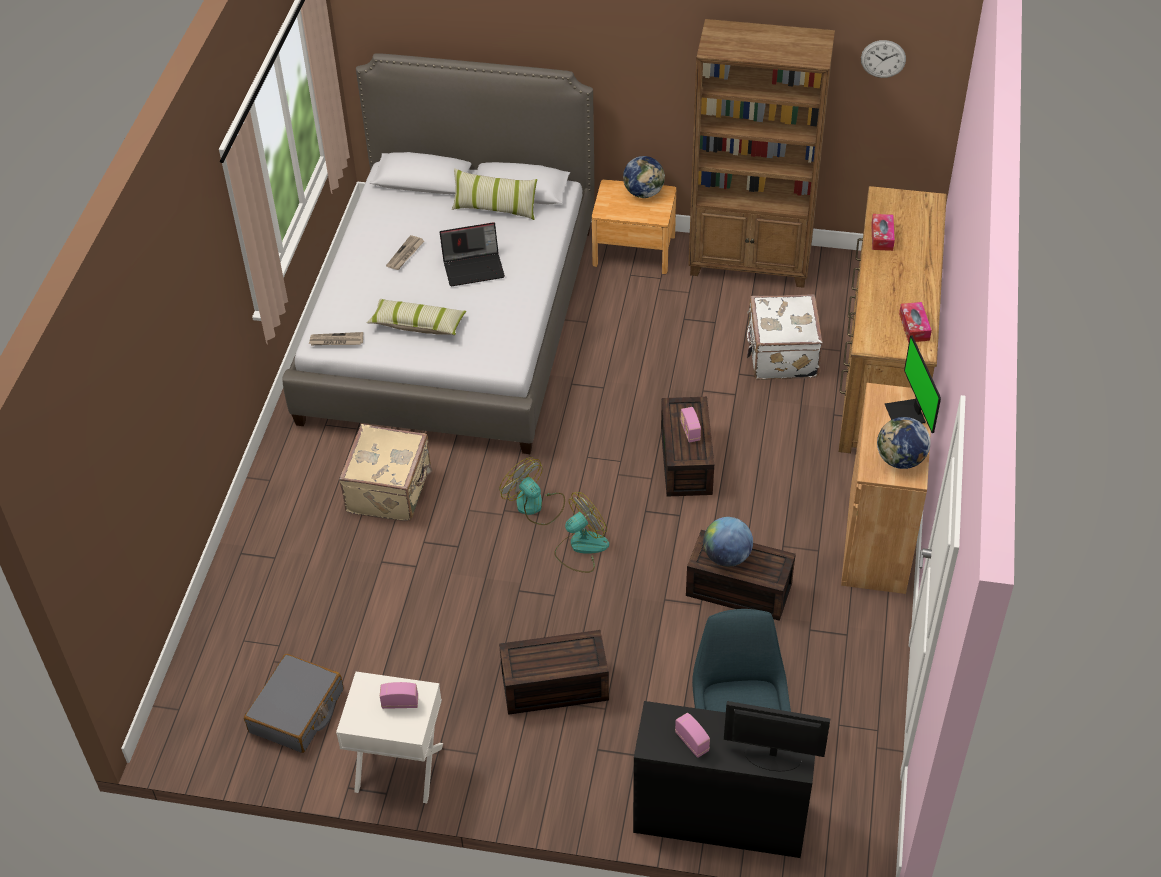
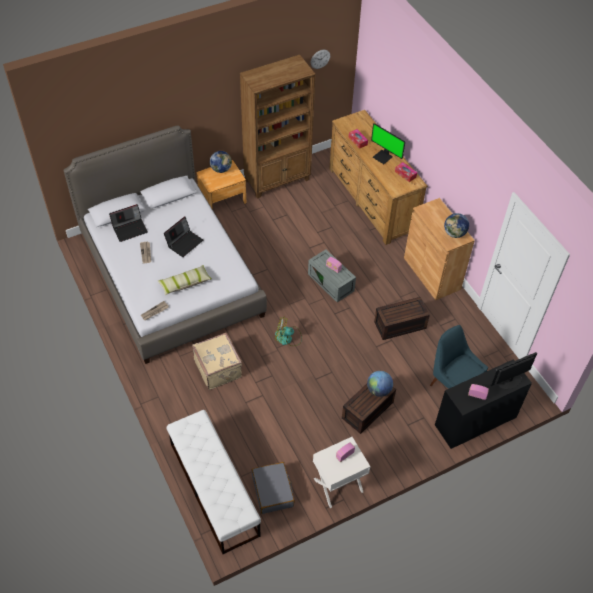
camera: 40 degrees left, 5 degrees up
(220, 653) = (214, 488): none -> white bench
(417, 210) = (130, 229): none -> laptop
(495, 208) = (166, 210): pillow -> none
(581, 547) = (323, 345): fan -> none
(687, 462) = (332, 282): brown storage box -> grey storage box
(726, 557) = (396, 313): globe -> globe (378, 390)
(781, 355) = (326, 215): white suitcase -> none
(907, 414) = (439, 213): monitor -> monitor (383, 157)

